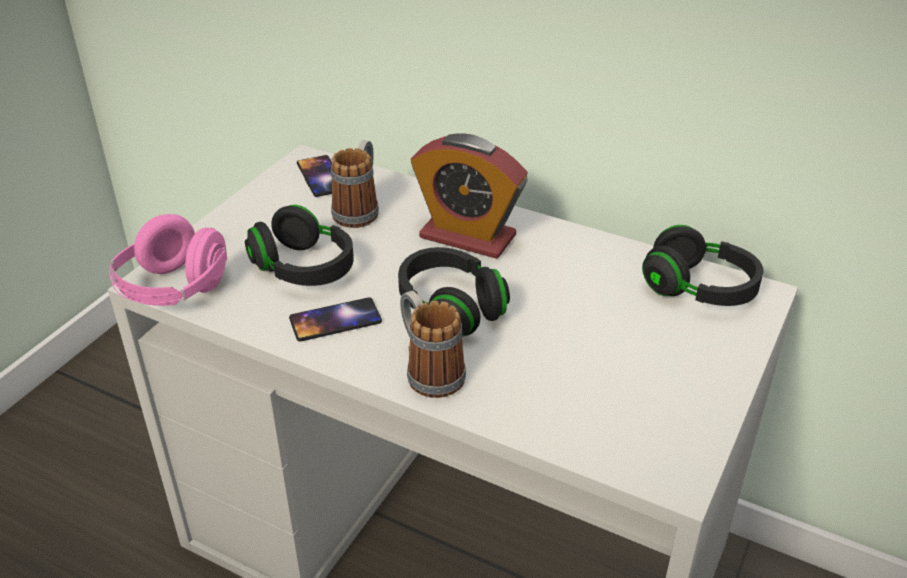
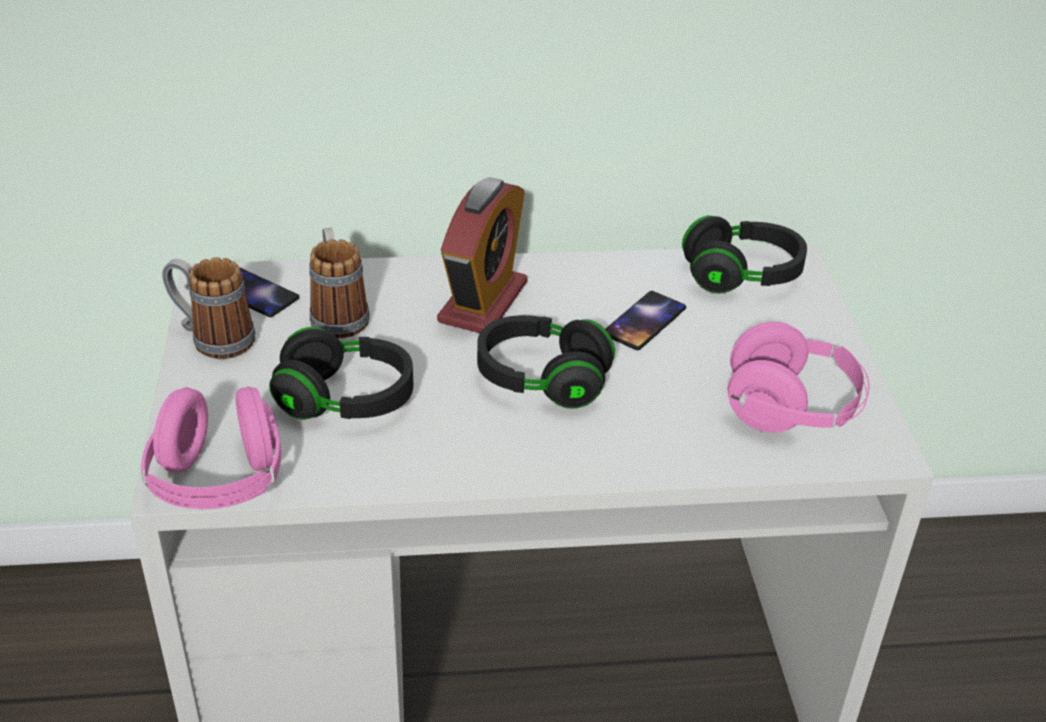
camera: 35 degrees left, 0 degrees up
(335, 320) = (440, 440): phone -> phone (645, 321)
(428, 371) = (586, 450): mug -> mug (212, 338)
(467, 236) = (483, 302): alarm clock -> alarm clock turned 60 degrees counterclockwise
(627, 411) = (791, 410): none -> pink headphones

